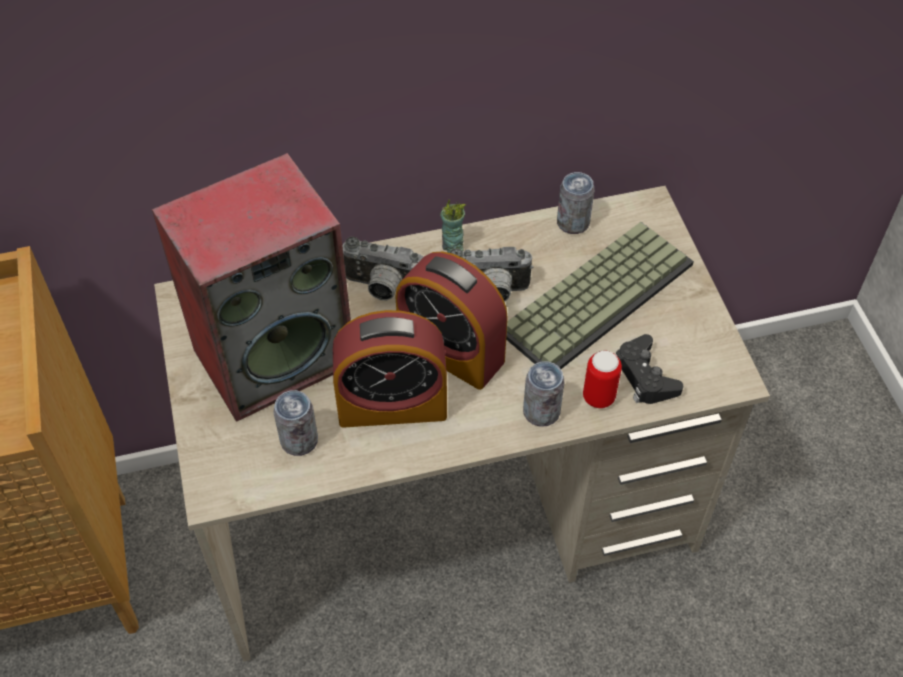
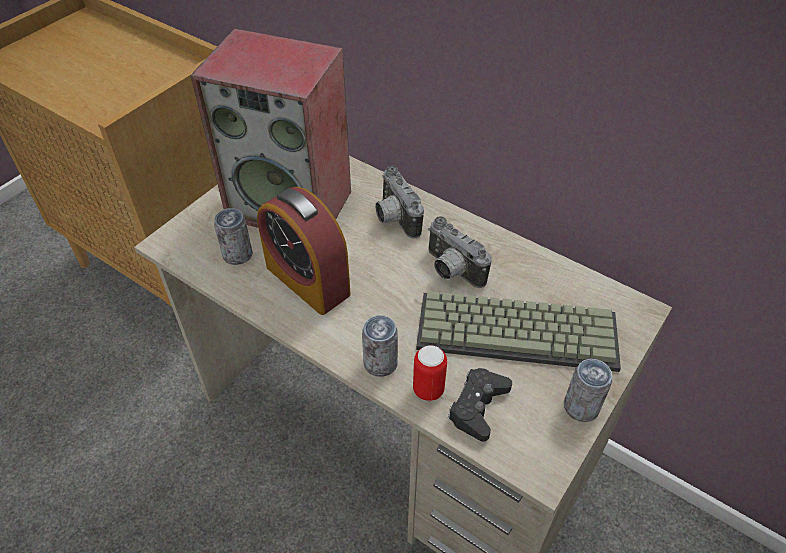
camera: 50 degrees right, 5 degrees down
(451, 350) = (381, 282): alarm clock -> none
(452, 246) = (467, 229): cup -> none
(573, 223) = (566, 276): can -> can (581, 407)

